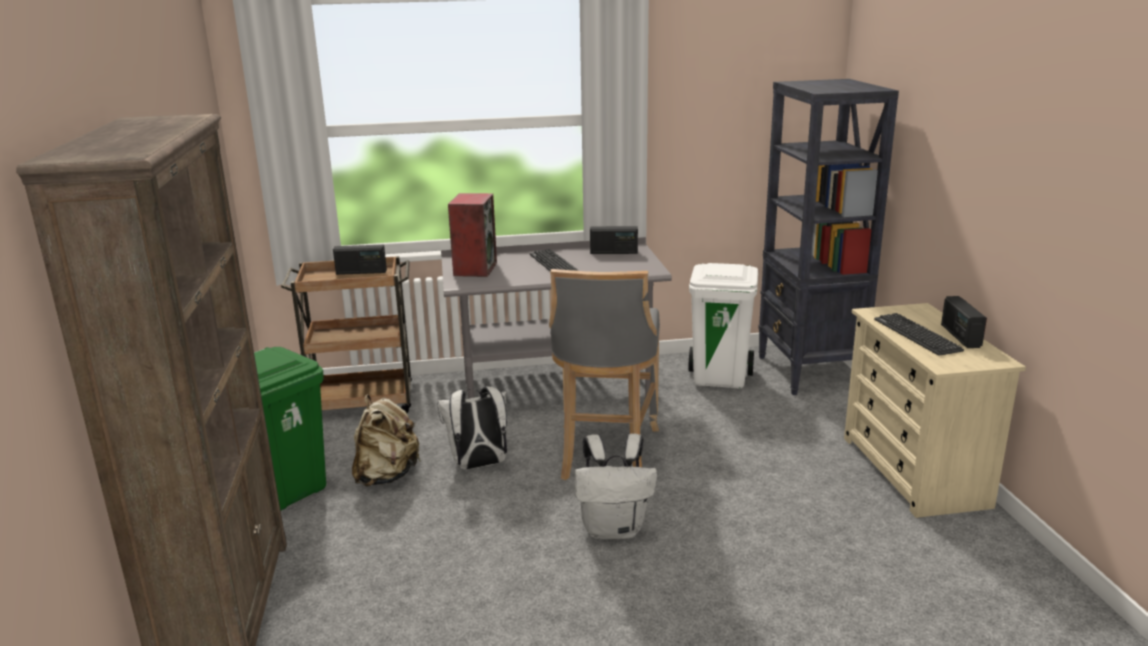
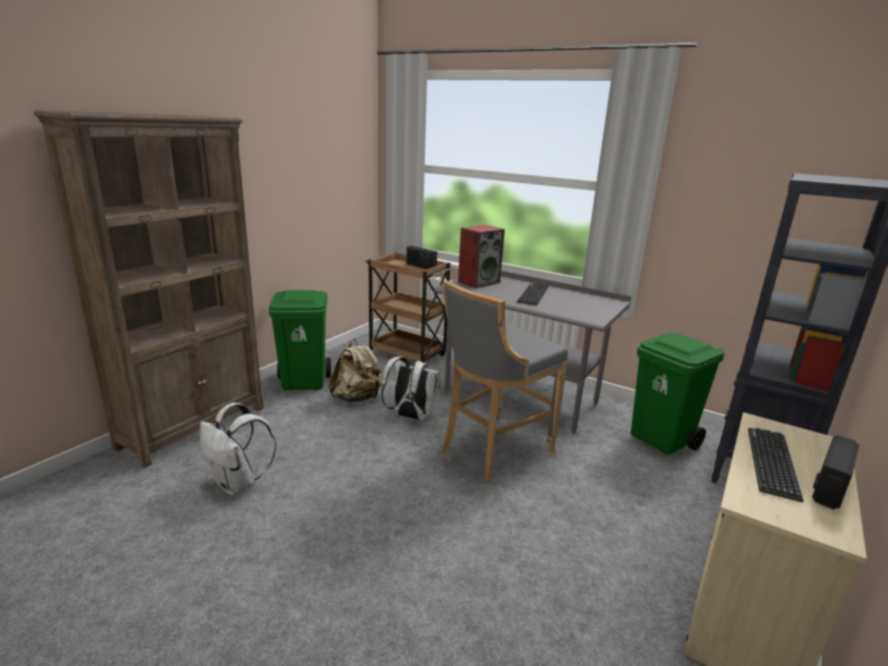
camera: 40 degrees right, 0 degrees up
(614, 252) = (592, 300): radio -> none
(614, 529) = (423, 500): white backpack -> white backpack (238, 484)
(720, 378) = (662, 440): white trash can -> green trash can

